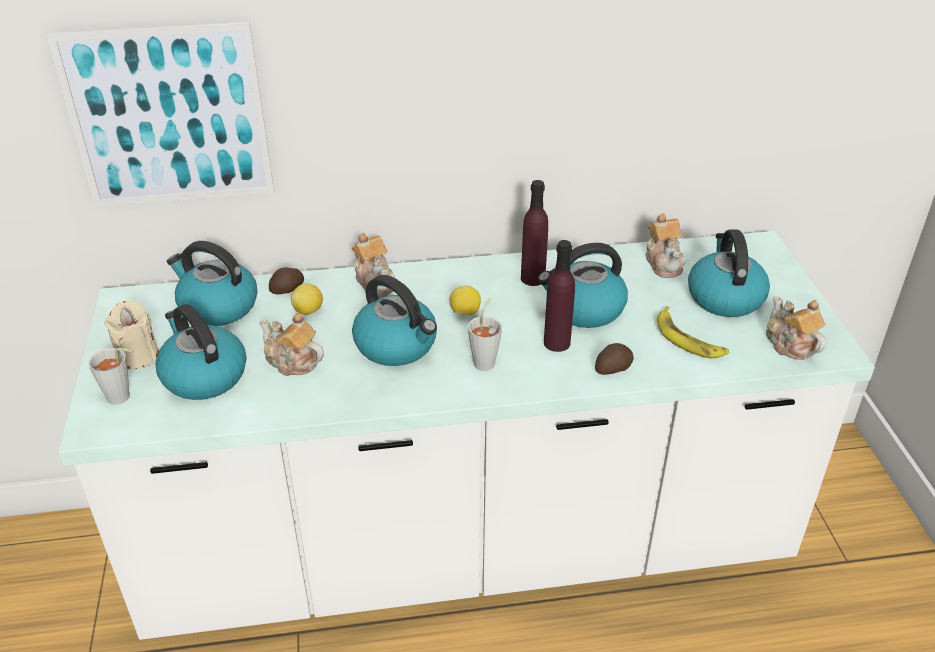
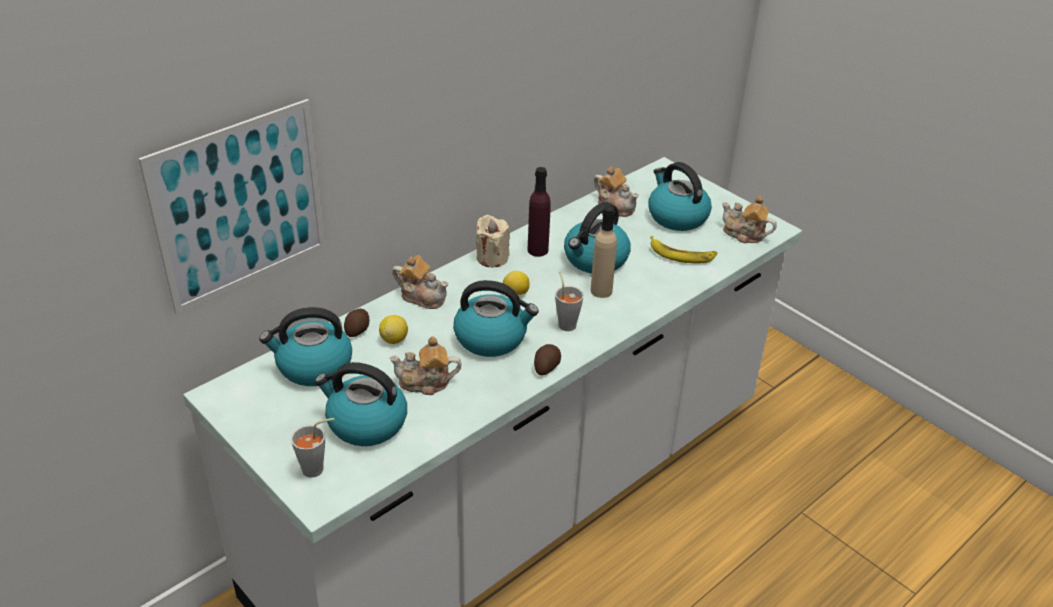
camera: 35 degrees left, 0 degrees up
(137, 356) = (290, 432): beige candle -> beige candle (492, 258)
(557, 343) = (601, 291): purple bottle -> beige bottle
(612, 368) = (654, 293): potato -> potato (546, 367)

